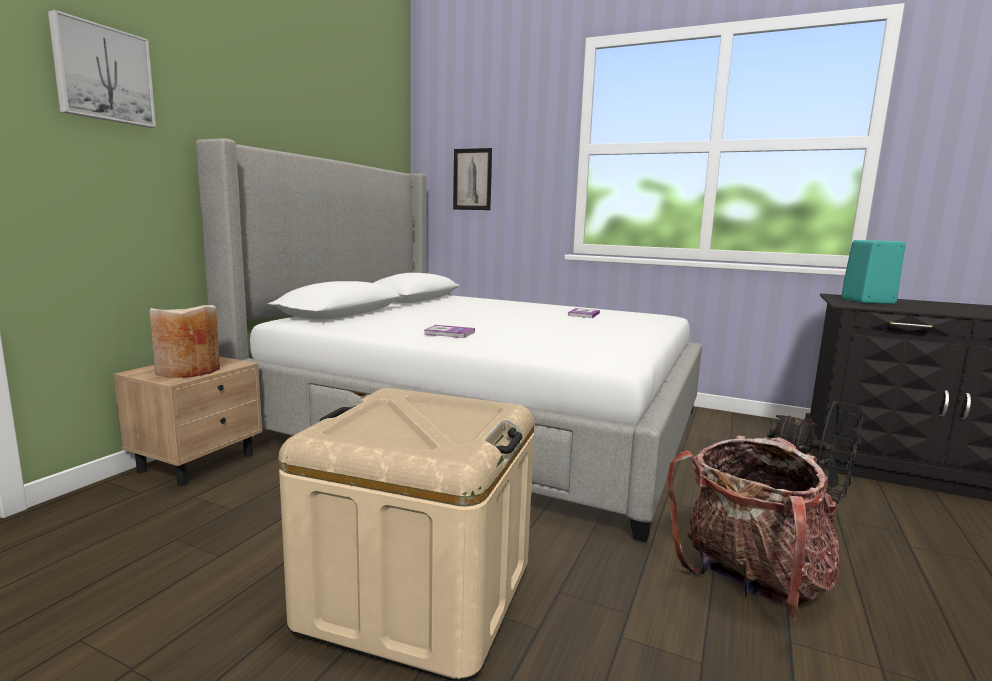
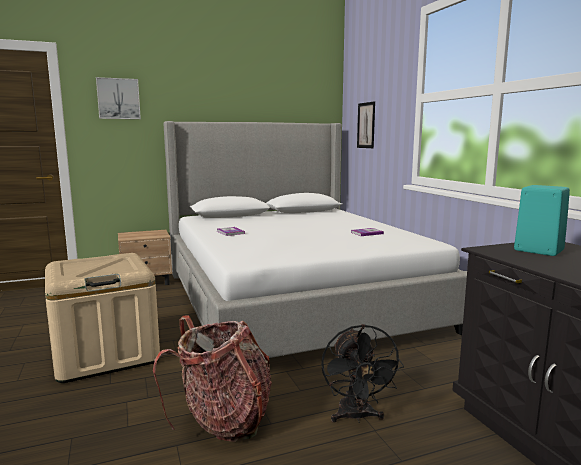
camera: 45 degrees right, 0 degrees up
(188, 370) = (139, 235): beige vase -> none

